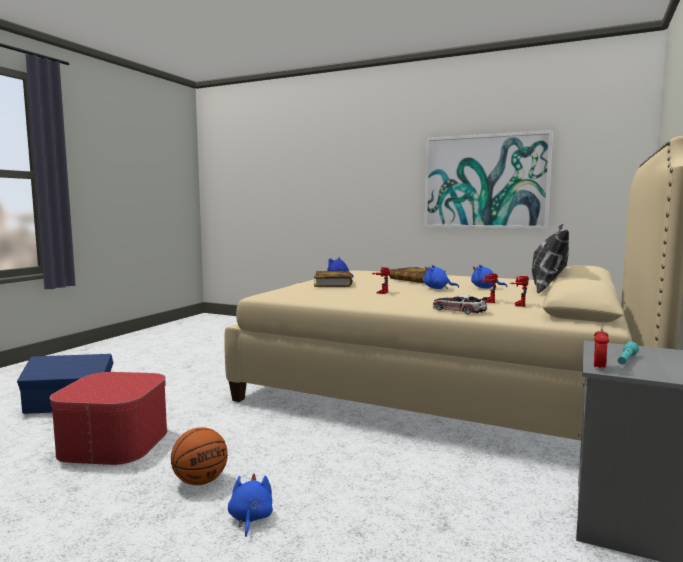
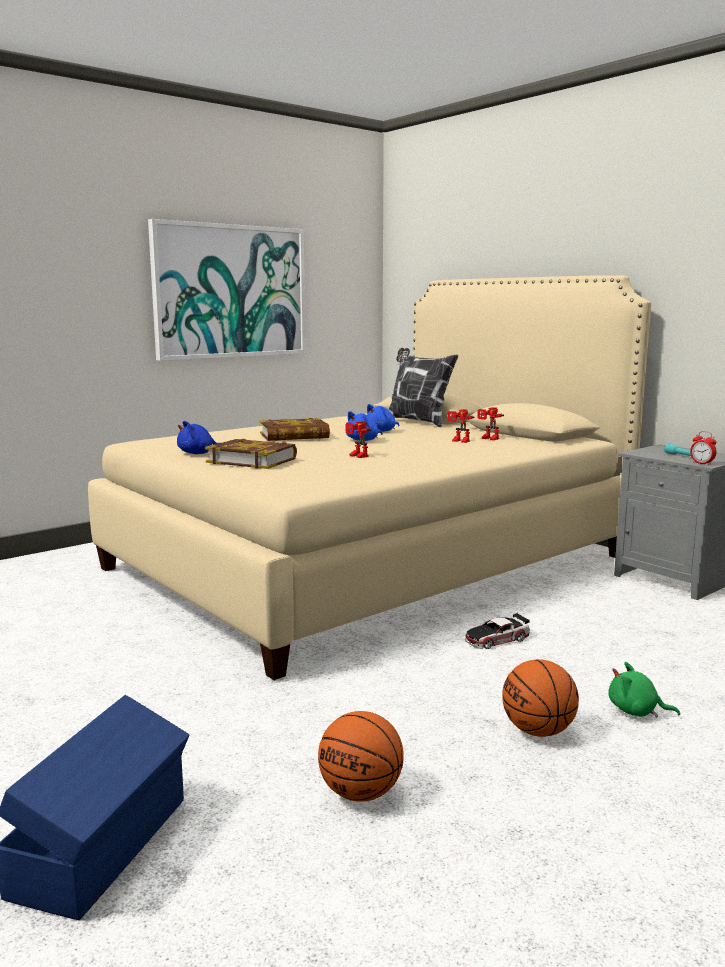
camera: 65 degrees left, 5 degrees up
(114, 442) = (361, 793): ottoman -> basketball
(250, 518) = (636, 711): blue plush toy -> green plush toy
(458, 310) = (498, 453): toy car -> toy car (496, 639)

